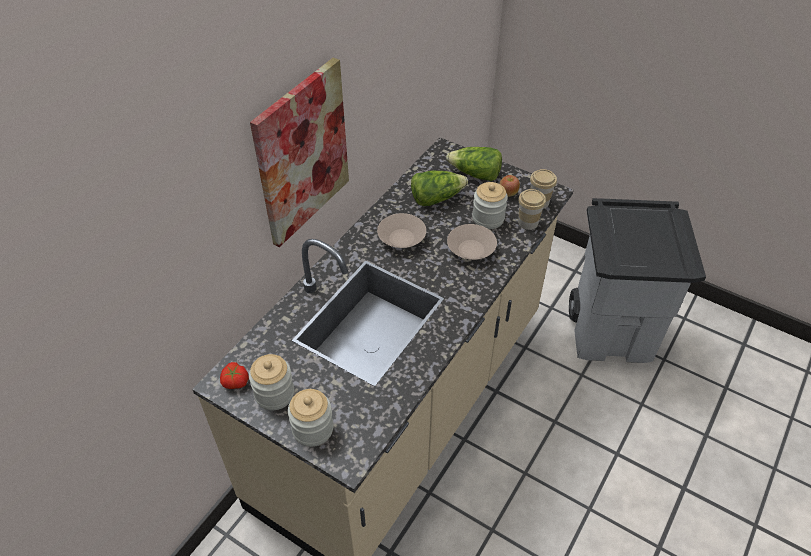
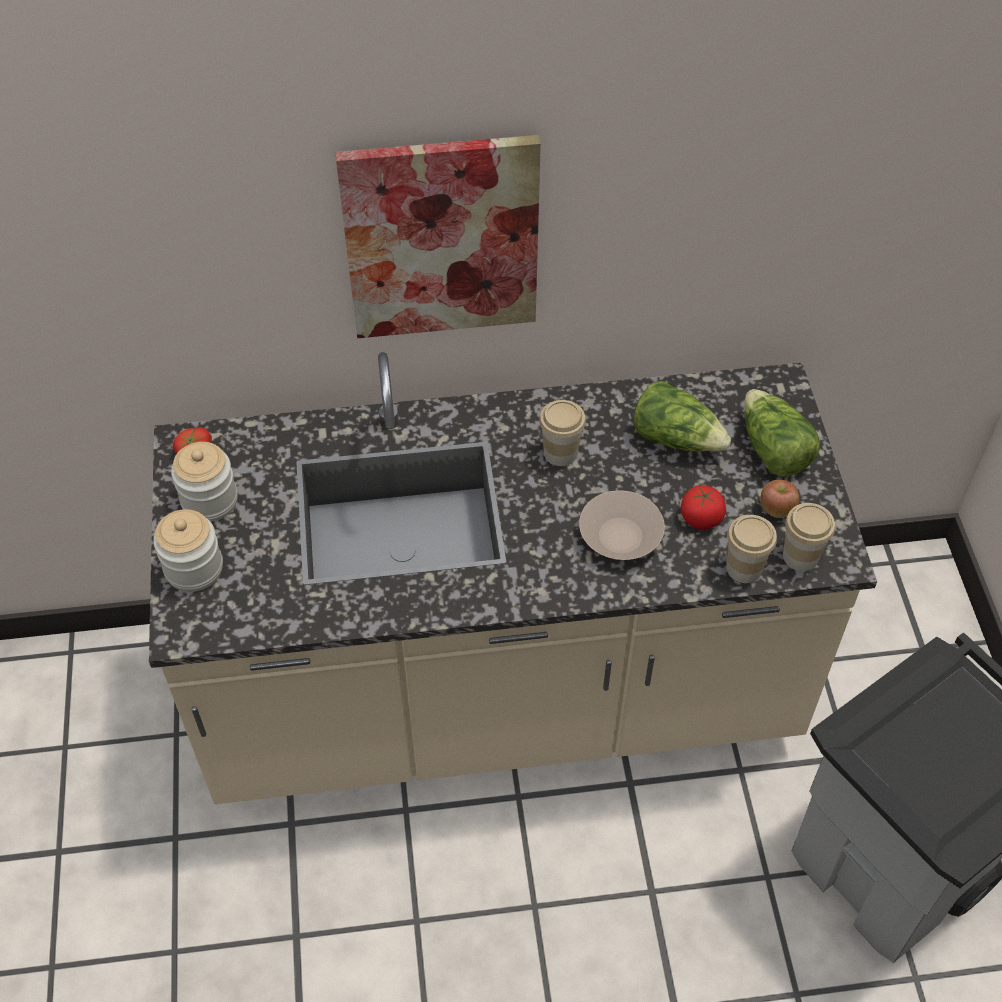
camera: 50 degrees right, 5 degrees up
(401, 239) = (560, 452): beige bowl -> cup
(488, 218) = (701, 518): jar -> tomato

